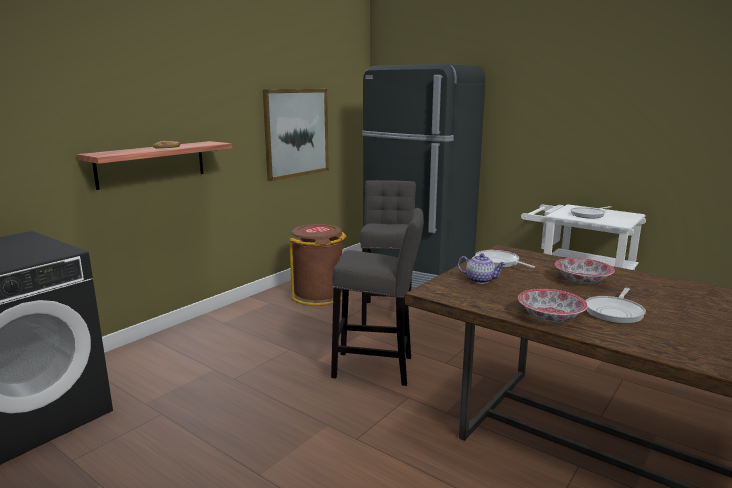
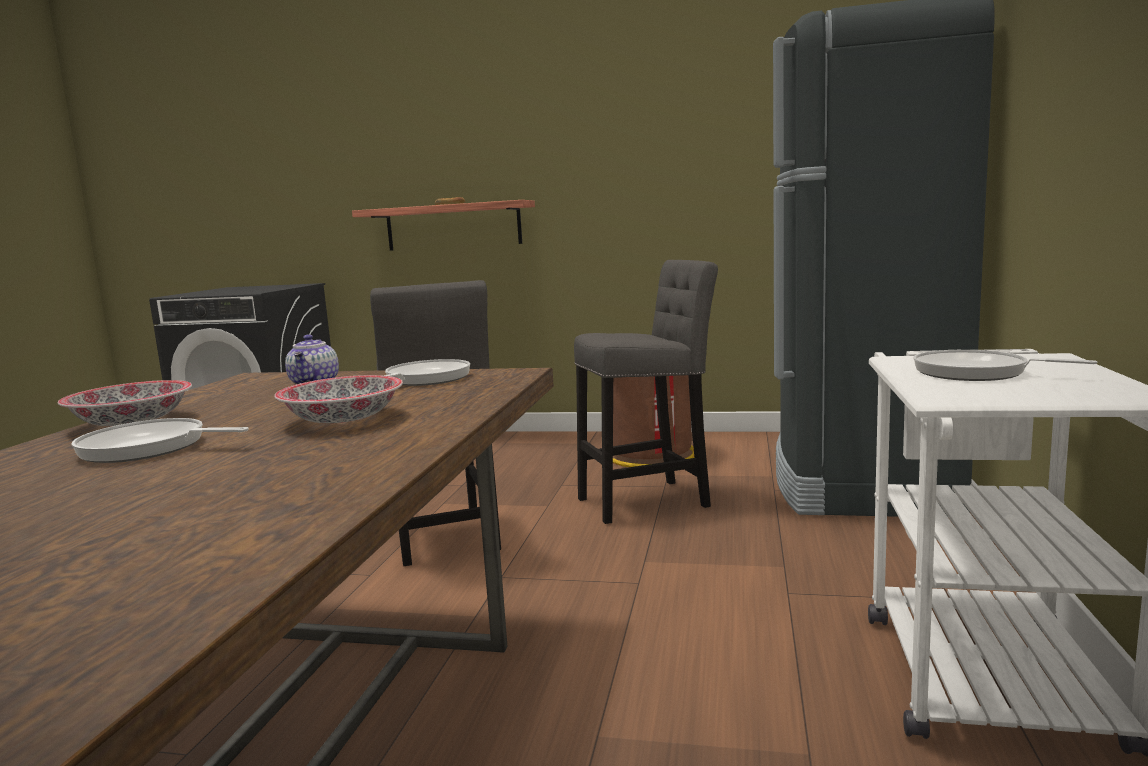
camera: 65 degrees right, 5 degrees down
(296, 133) = (701, 190): picture -> none

